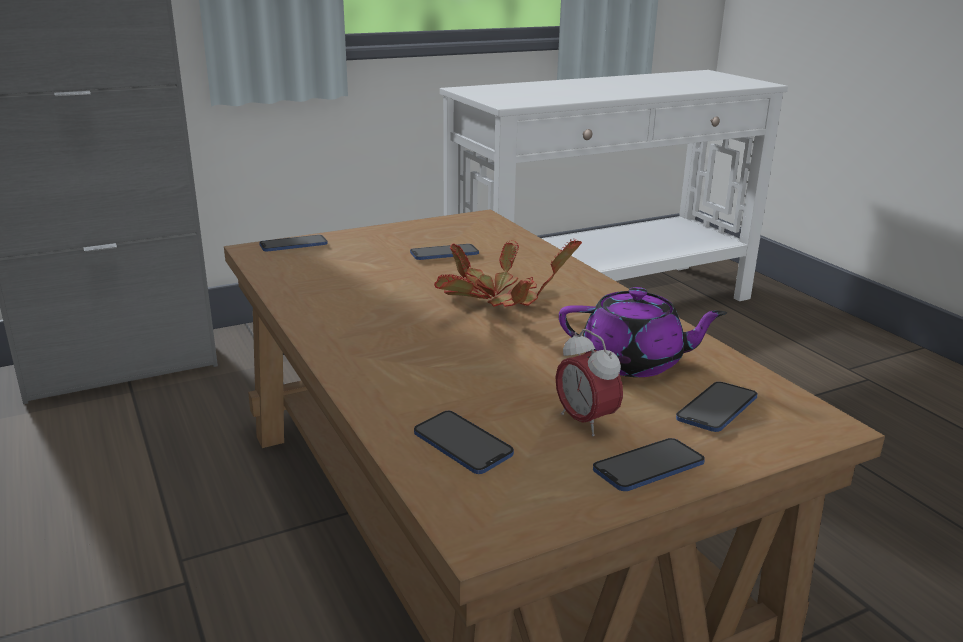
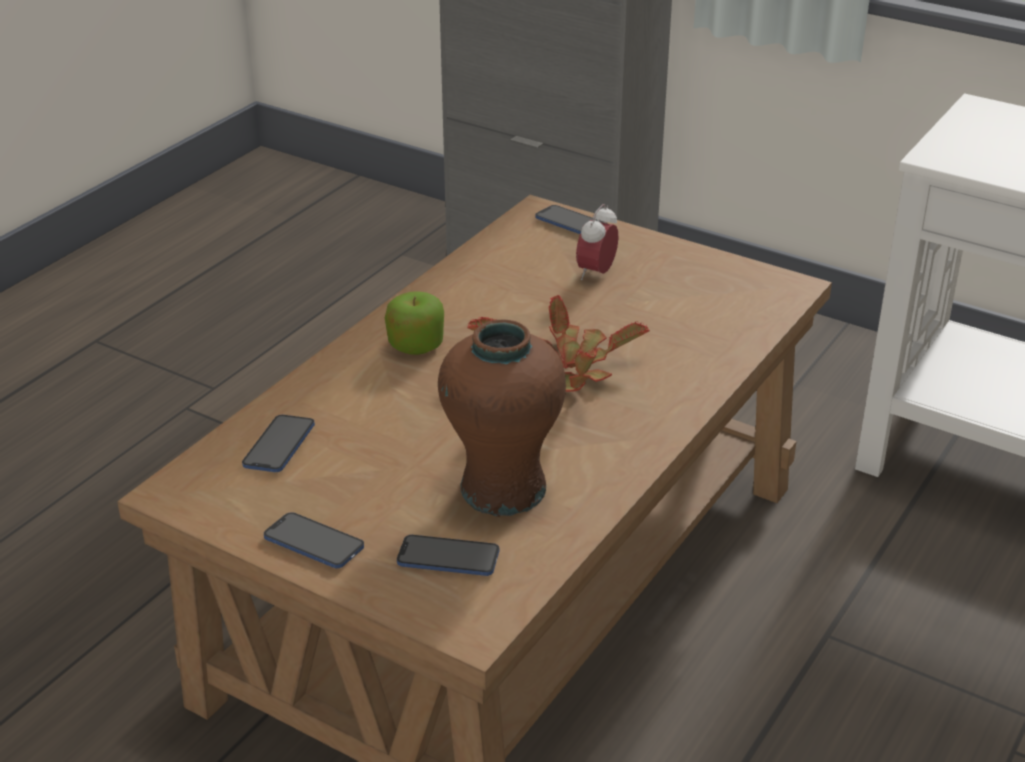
camera: 60 degrees right, 10 degrees up
(378, 340) = (416, 345): none -> apple
(444, 254) = (649, 304): phone -> none
(585, 422) = (362, 492): alarm clock -> alarm clock (596, 273)
(634, 362) = (502, 489): purple teapot -> brown vase

